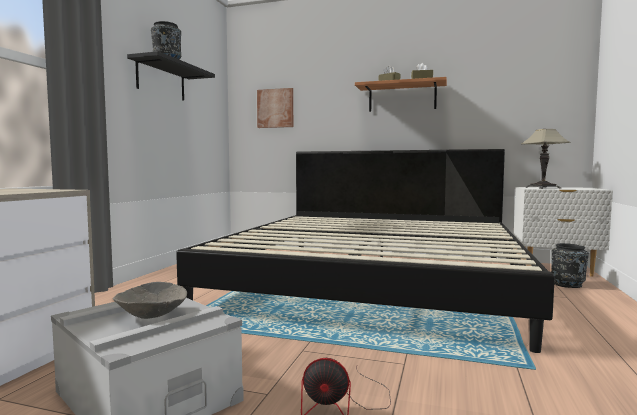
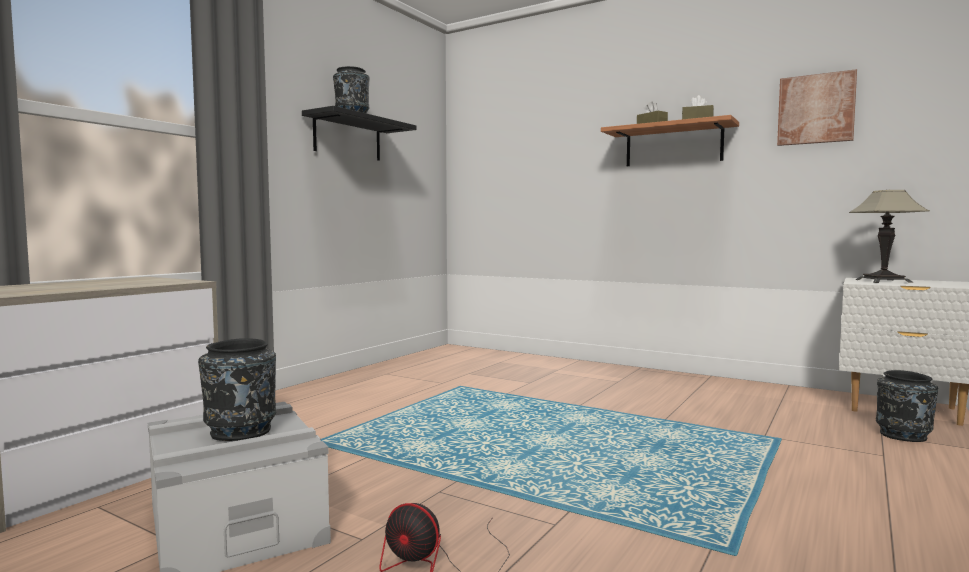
camera: 15 degrees right, 0 degrees up
(152, 315) = (241, 432): grey bowl -> black vase
(275, 108) = (503, 164): picture -> picture (816, 109)
(374, 281) = (600, 407): bed -> none

